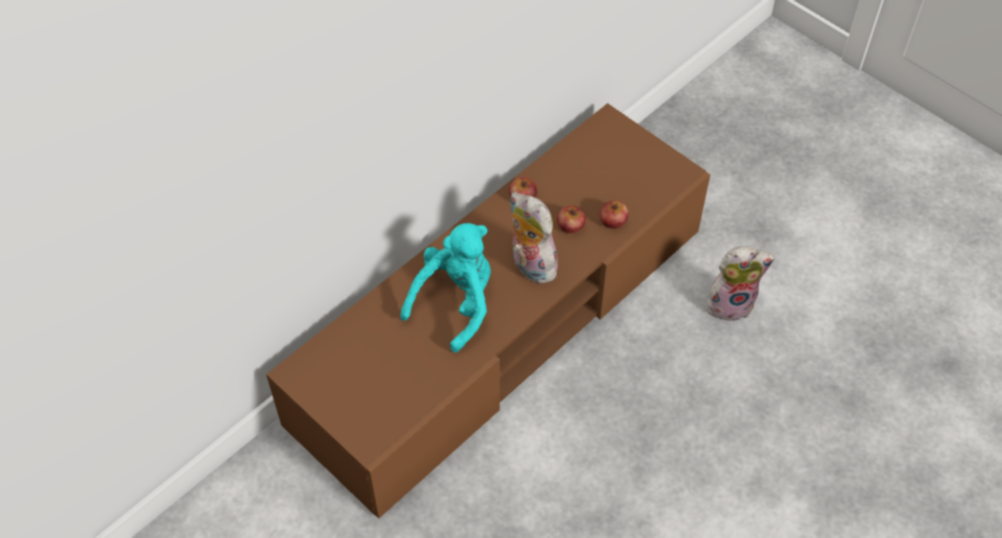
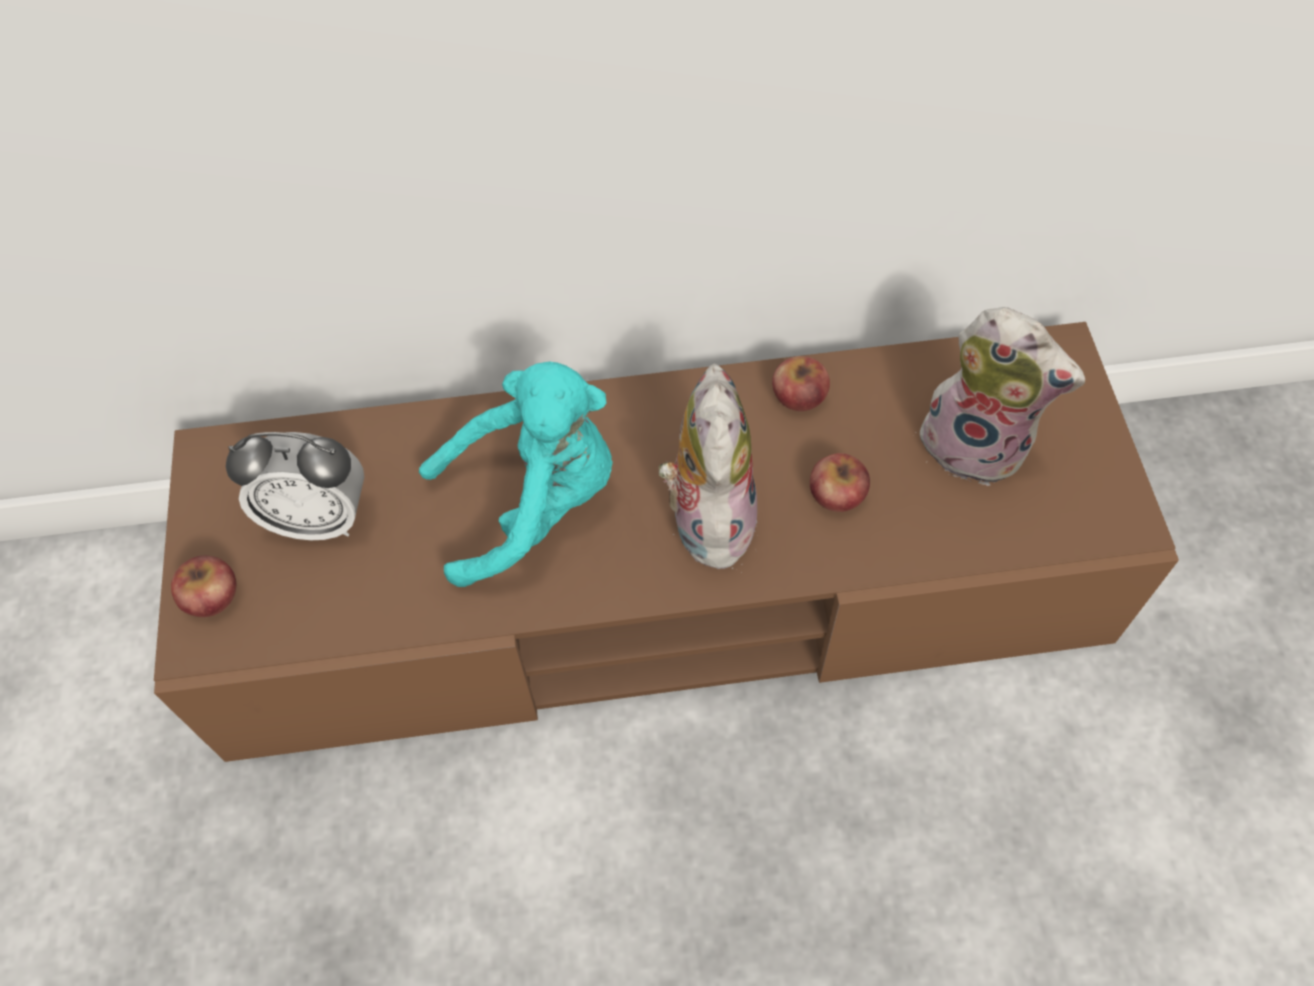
camera: 40 degrees right, 5 degrees up
(371, 365) = (319, 518): none -> alarm clock
(613, 220) = (919, 531): apple -> apple (211, 595)
(730, 303) = (1076, 809): plush toy -> plush toy (977, 444)

